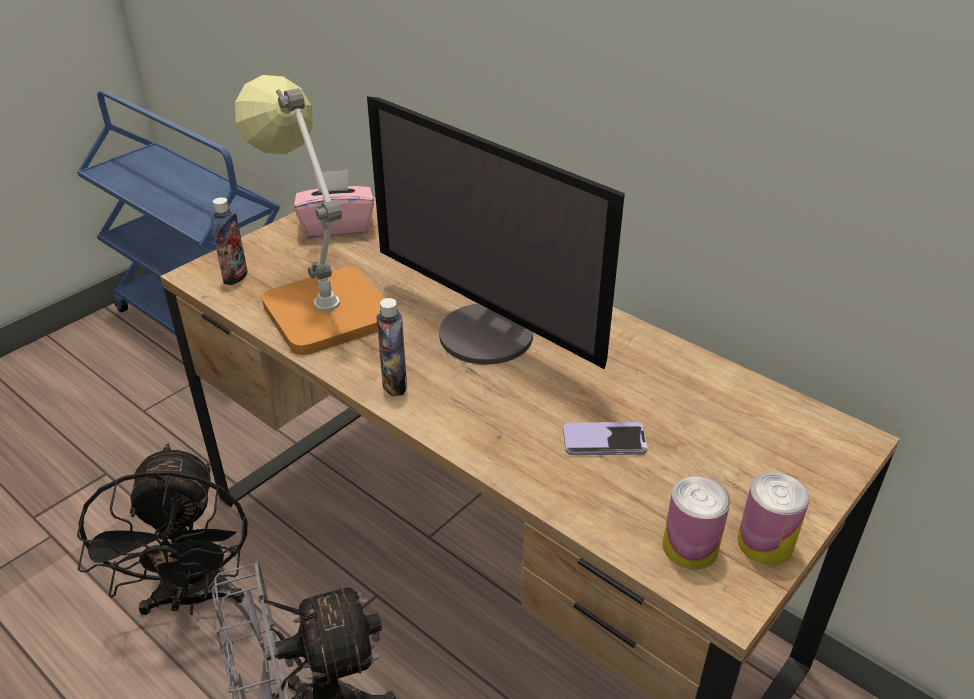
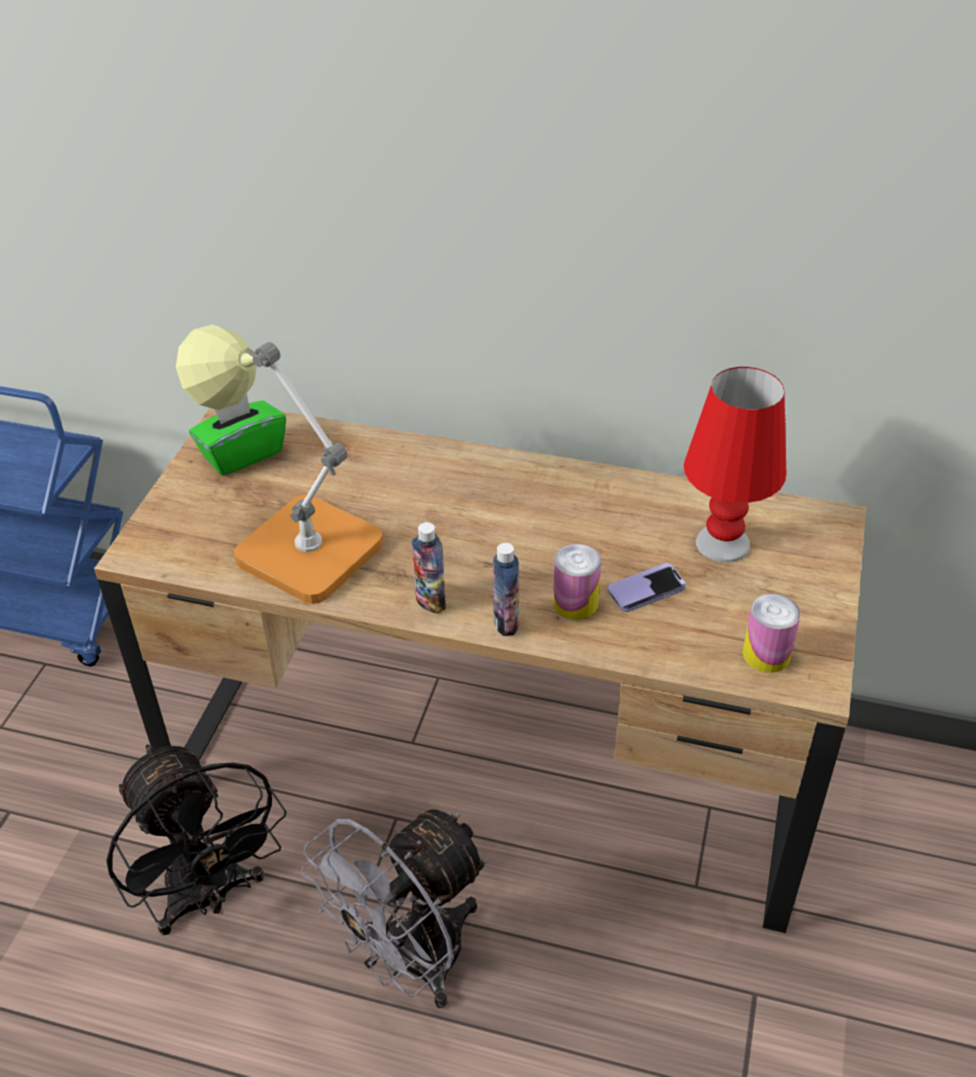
camera: 25 degrees left, 5 degrees up
(235, 276) = (179, 543): bottle -> bottle (505, 622)
(337, 227) = (242, 454): pink tissue box -> green tissue box
(489, 334) = (480, 522): monitor -> none
(714, 424) = (723, 543): none -> red table lamp
(765, 543) = (817, 630): can -> can (575, 603)

